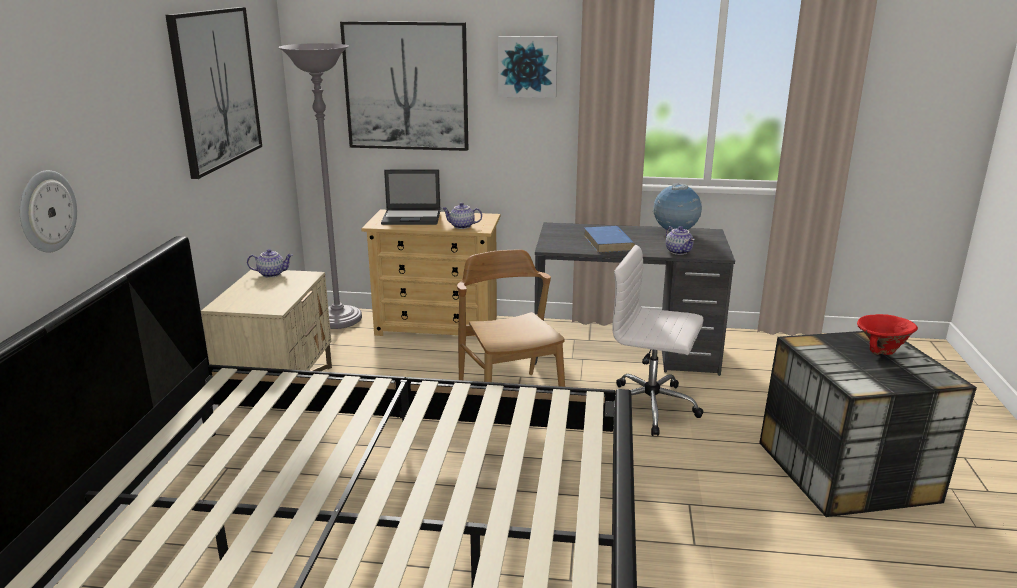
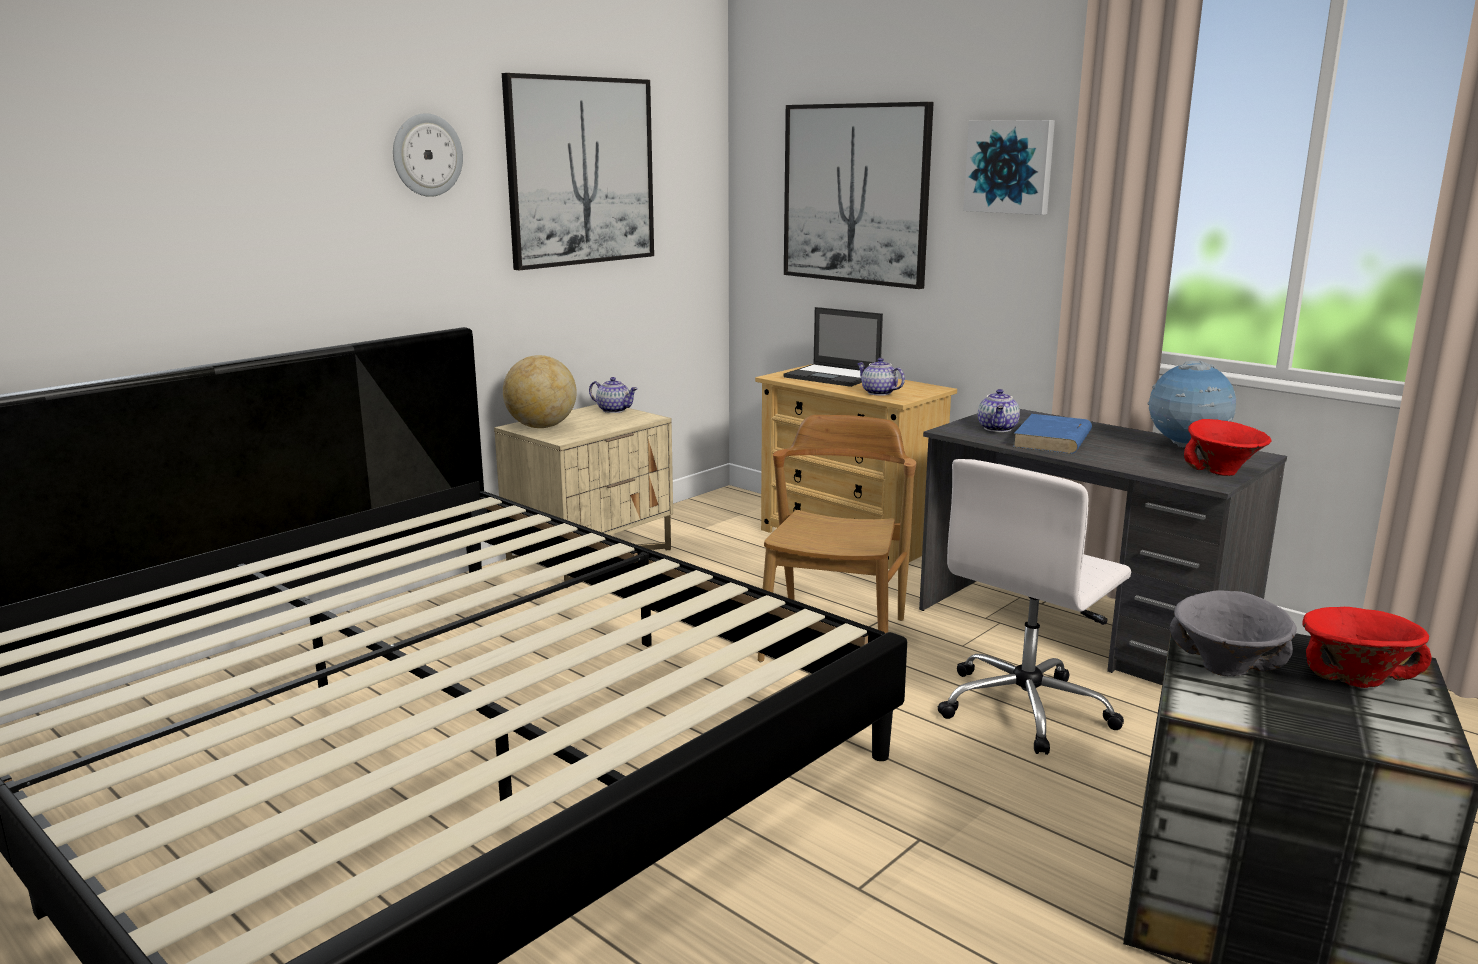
camera: 35 degrees right, 5 degrees down
(46, 211) = (267, 255): wall clock -> wall clock (427, 155)
(240, 301) = (541, 427): none -> globe
(338, 320) = (741, 505): grey floor lamp -> none
(652, 407) = (1026, 708): white office chair -> white office chair turned 105 degrees counterclockwise
(679, 251) = (1147, 467): teapot -> teapot (998, 429)
(715, 247) = (1224, 472): none -> red bowl
(839, 363) = (1225, 670): none -> grey bowl

